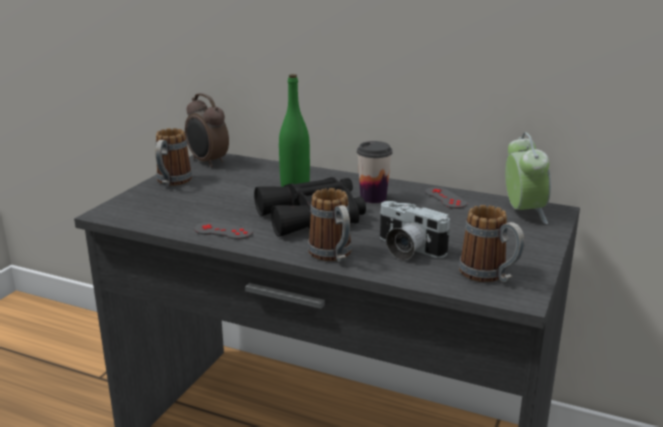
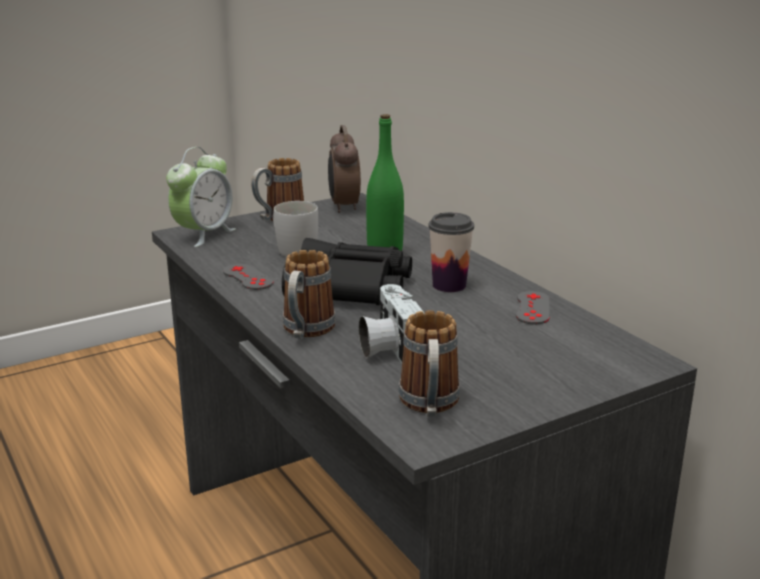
camera: 35 degrees right, 0 degrees up
(221, 202) = (292, 249): none -> white mug
(523, 212) = (602, 351): alarm clock -> alarm clock (203, 234)

